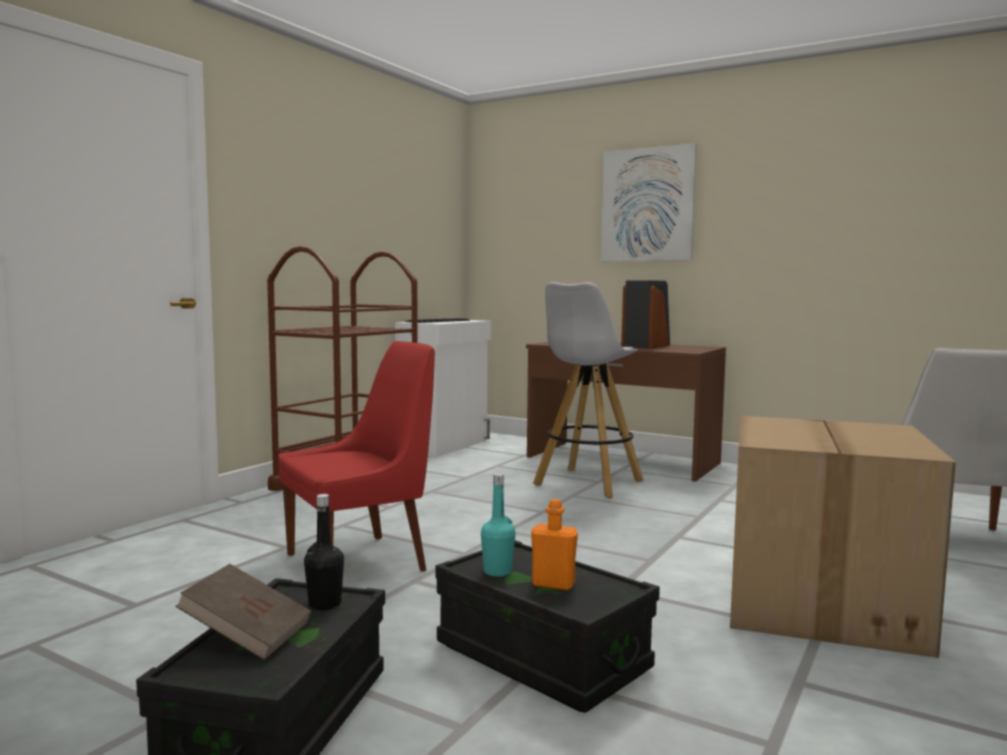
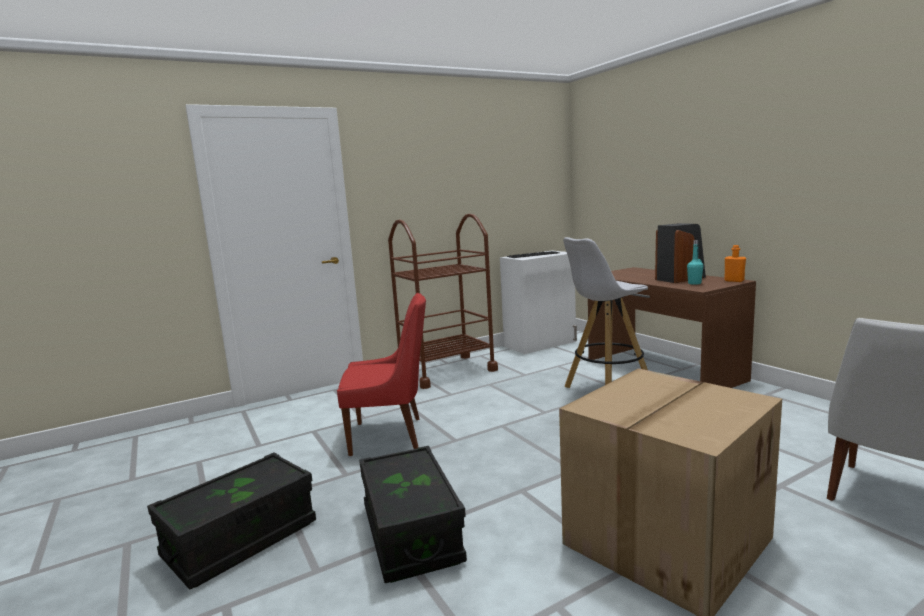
camera: 30 degrees right, 5 degrees up
(247, 635) = (220, 489): brown book -> none
(325, 604) = (276, 475): black bottle -> none
(497, 572) = (389, 471): turquoise bottle -> turquoise bottle (694, 283)
(553, 584) = (406, 489): orange bottle -> orange bottle (734, 281)
(647, 204) = (694, 155): picture -> none

